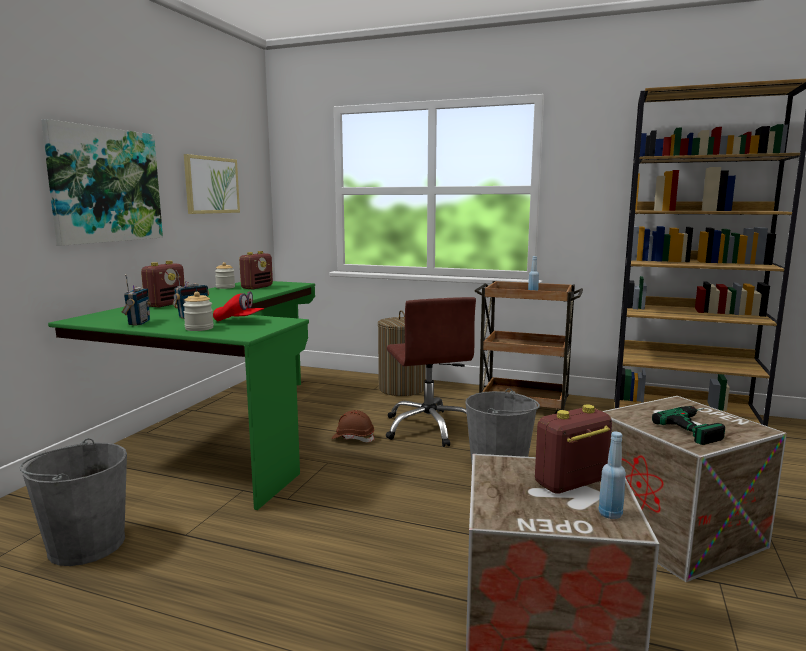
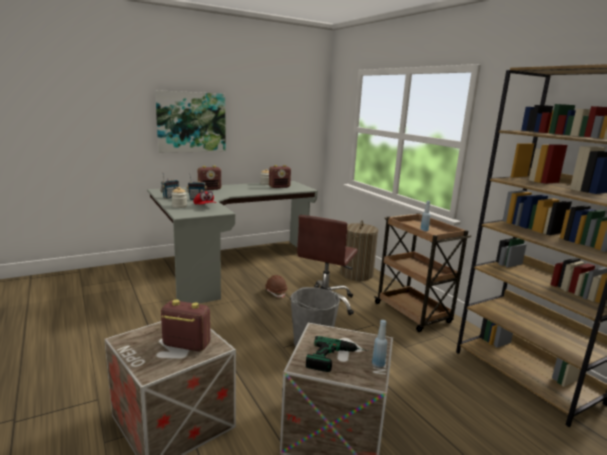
camera: 40 degrees right, 5 degrees up
(86, 545) = (110, 293): grey bucket -> none
(211, 185) = (270, 121): picture -> none
(222, 431) = (228, 265): green desk -> grey desk
(610, 514) = (160, 365): blue bottle -> blue bottle (378, 364)

